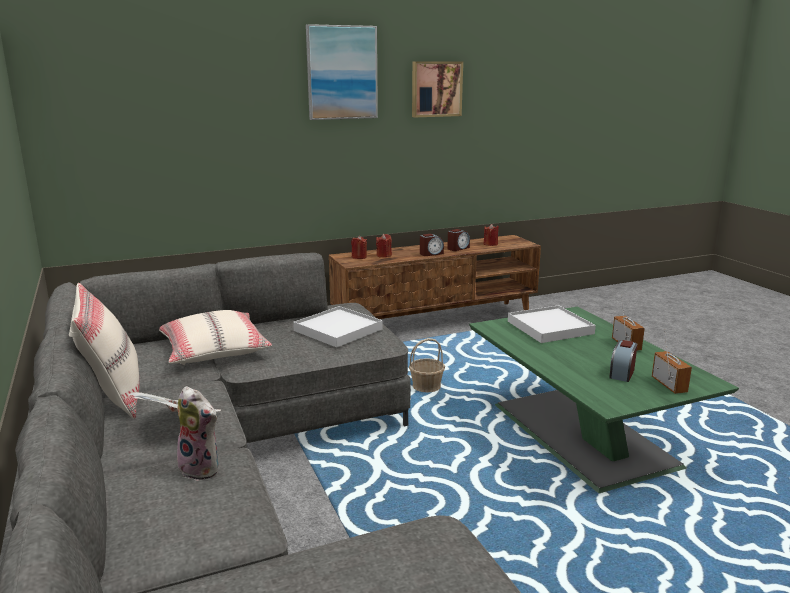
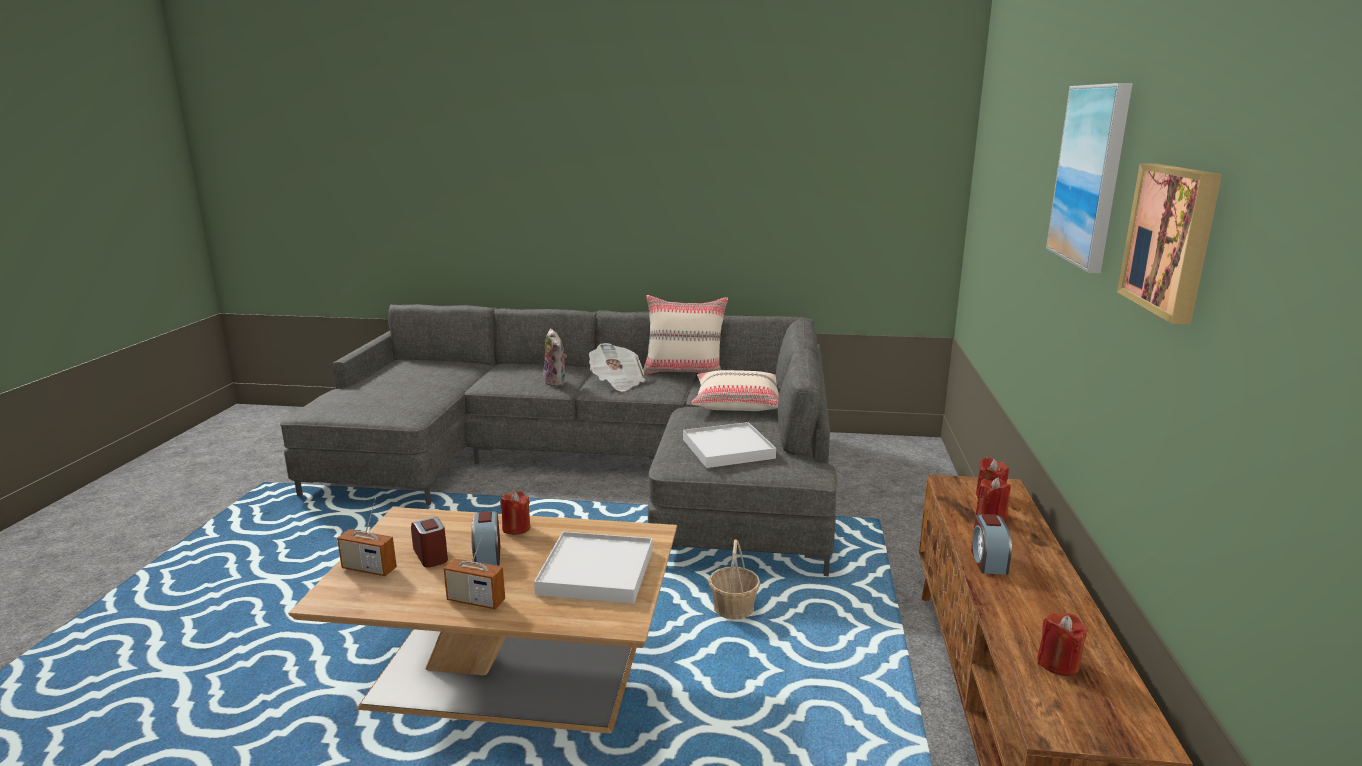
camera: 120 degrees right, 0 degrees up
(202, 468) = (556, 382): plush toy -> plush toy turned 90 degrees counterclockwise
(458, 248) = (1025, 604): alarm clock -> alarm clock (487, 555)
(549, 361) = (516, 528): none -> red candle
(579, 433) = (512, 673): green coffee table -> brown coffee table

